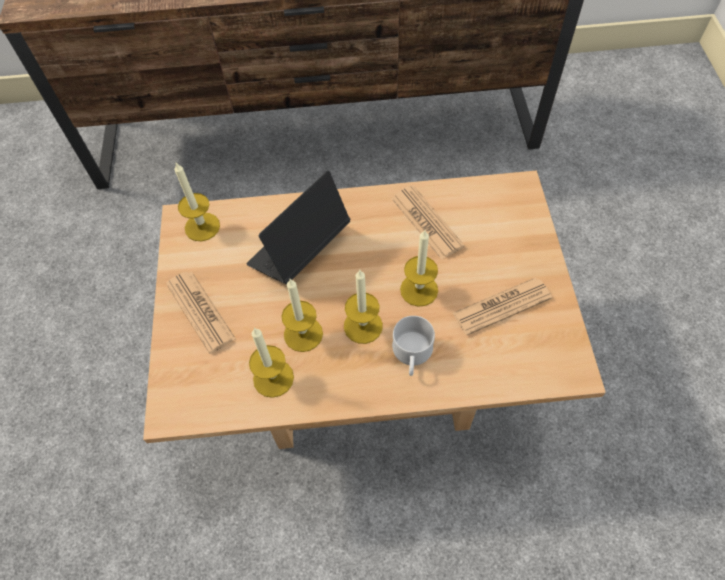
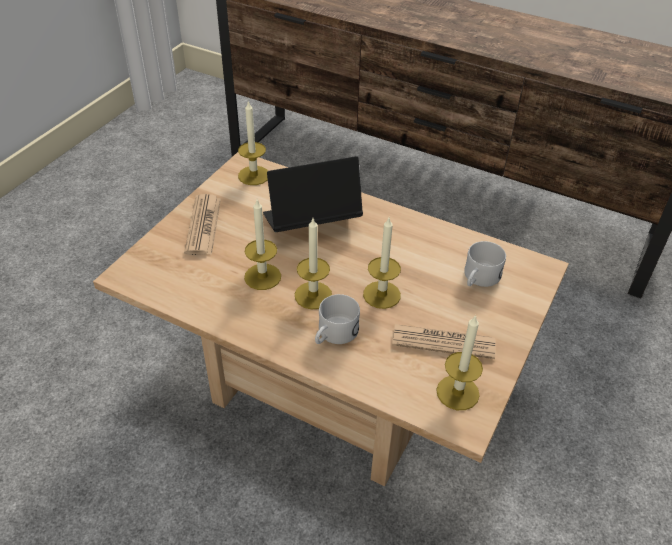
camera: 30 degrees right, 15 degrees down
(273, 378) = (214, 292): candle -> candle (457, 392)
(426, 222) = (431, 253): newspaper -> none
(482, 227) = (478, 279): none -> white mug

